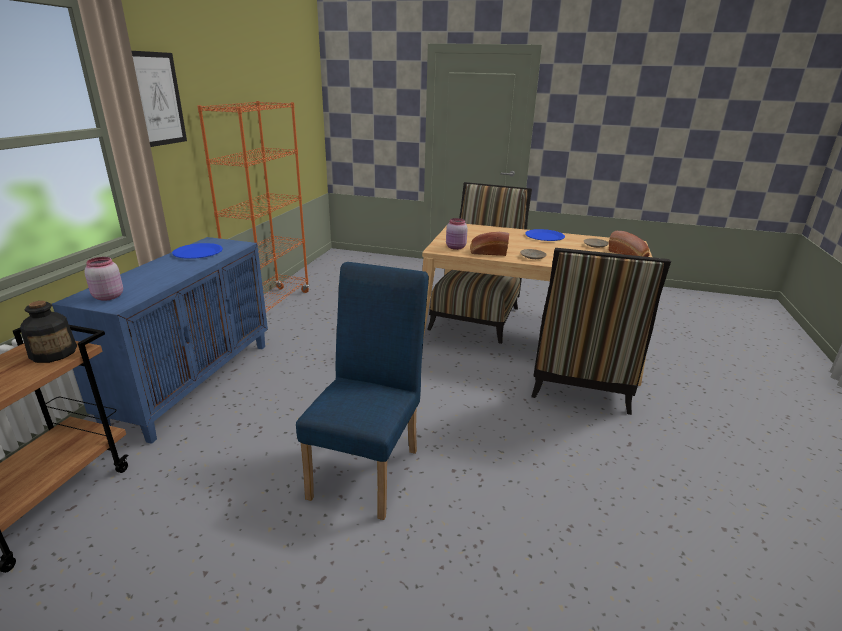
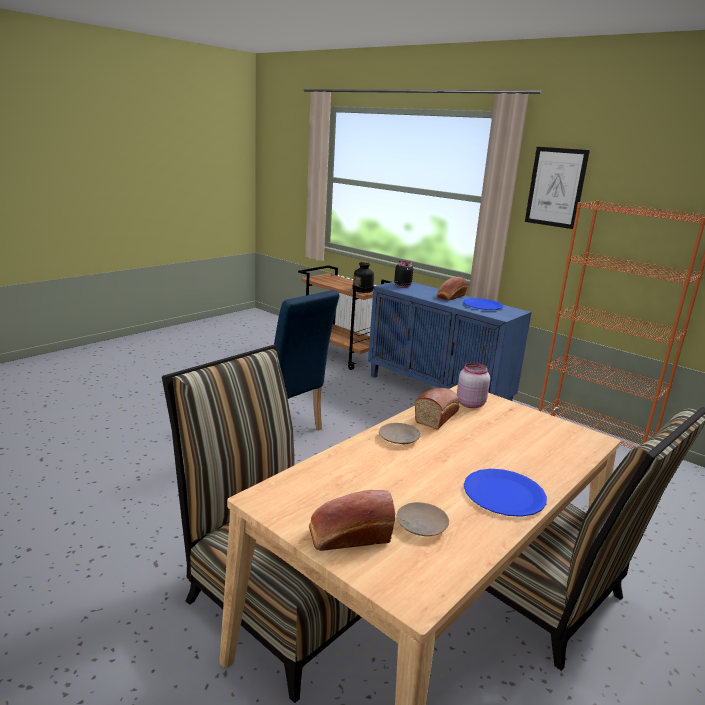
camera: 115 degrees right, 5 degrees down
(107, 297) = (402, 286): pink jar -> black jar
(164, 267) = (450, 297): none -> bread

